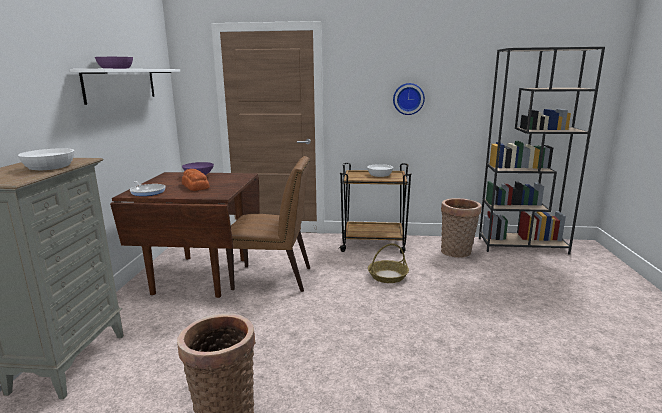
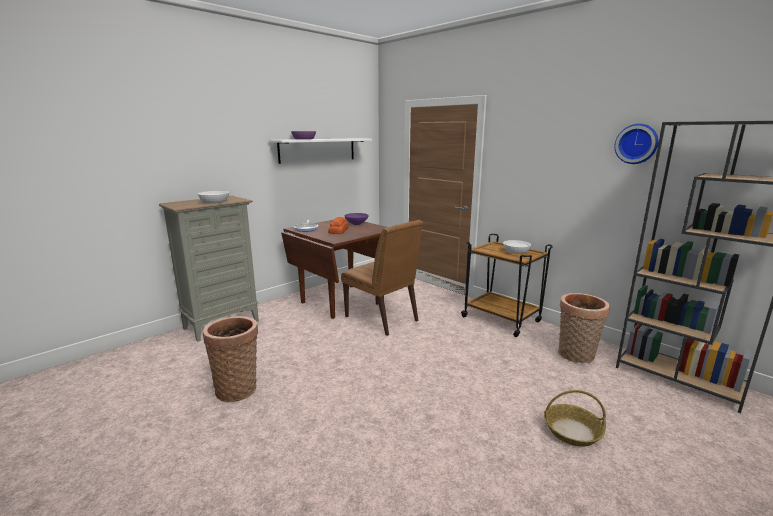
camera: 40 degrees right, 0 degrees up
(388, 276) = (470, 350): basket -> basket (572, 431)
(408, 99) = (562, 176): wall clock -> wall clock (636, 144)

